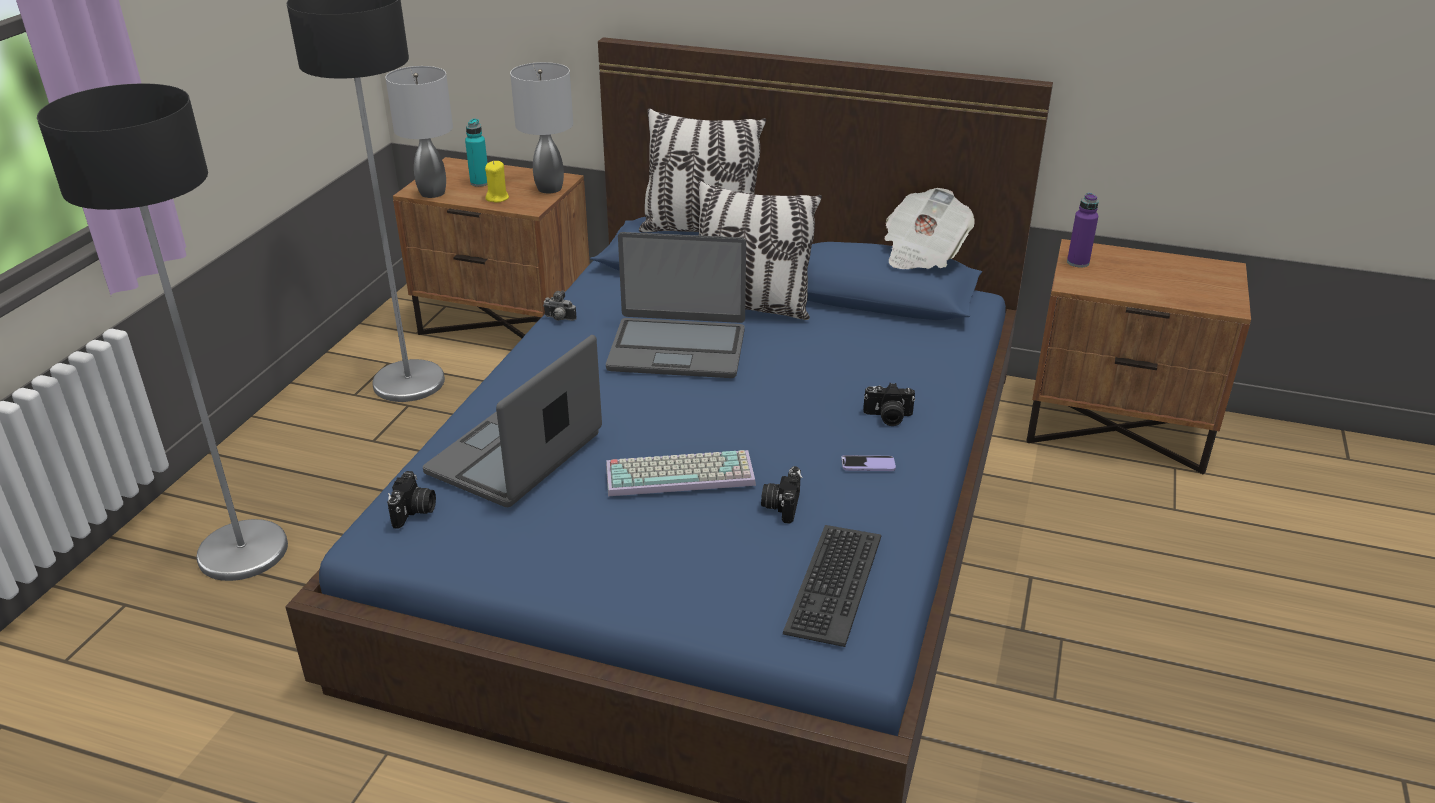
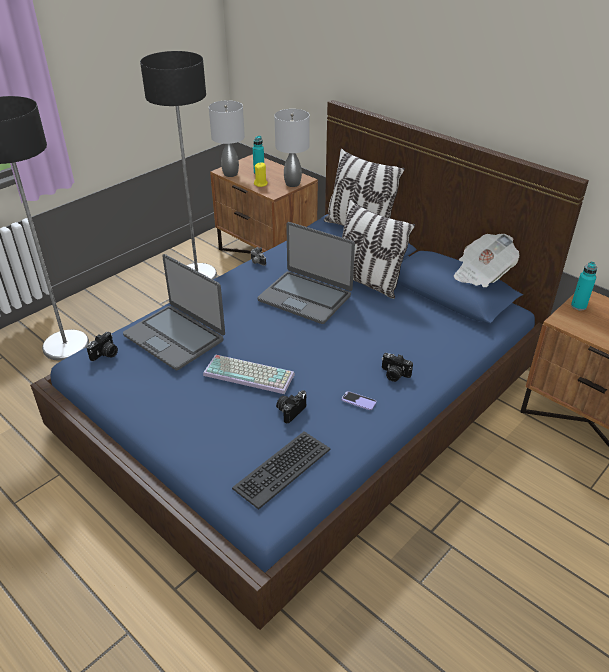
camera: 25 degrees right, 5 degrees up
(516, 455) = (175, 337): laptop -> laptop turned 105 degrees counterclockwise
(1078, 262) = (578, 306): purple bottle -> turquoise bottle

